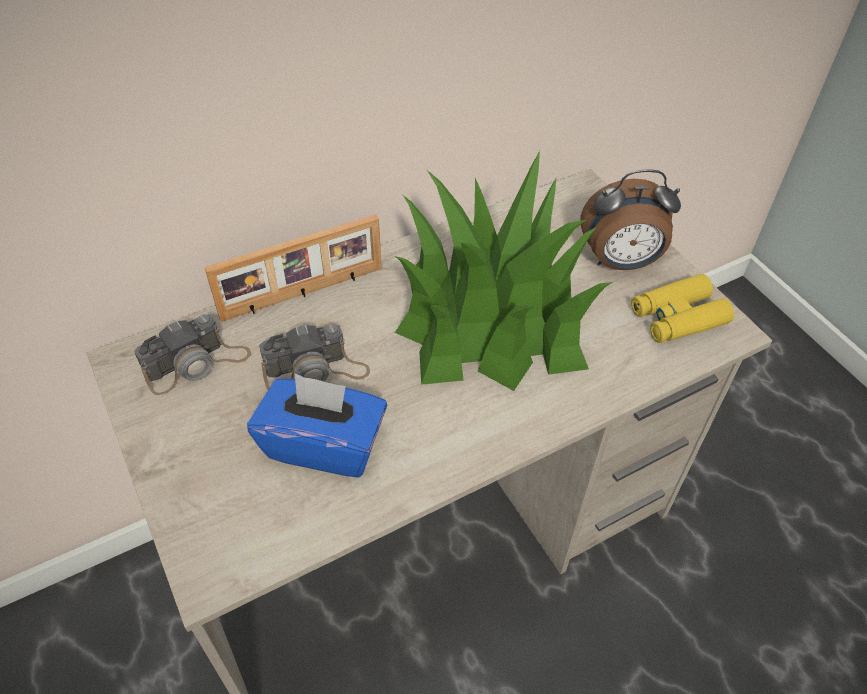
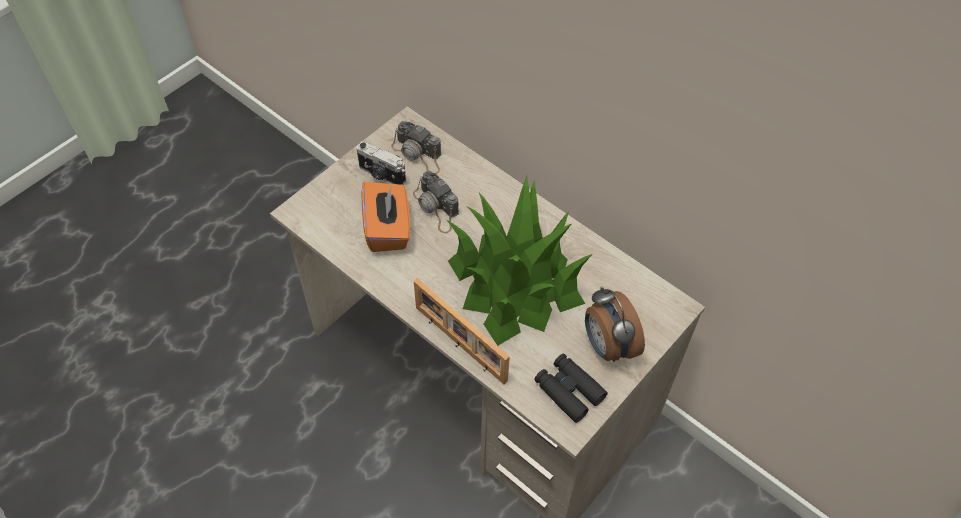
camera: 70 degrees right, 5 degrees up
(207, 424) = (381, 175): none -> camera
(303, 294) = (491, 181): picture frame -> picture frame (459, 344)
(324, 444) = (388, 229): blue tissue box -> orange tissue box
(677, 317) = (569, 391): yellow binoculars -> black binoculars

